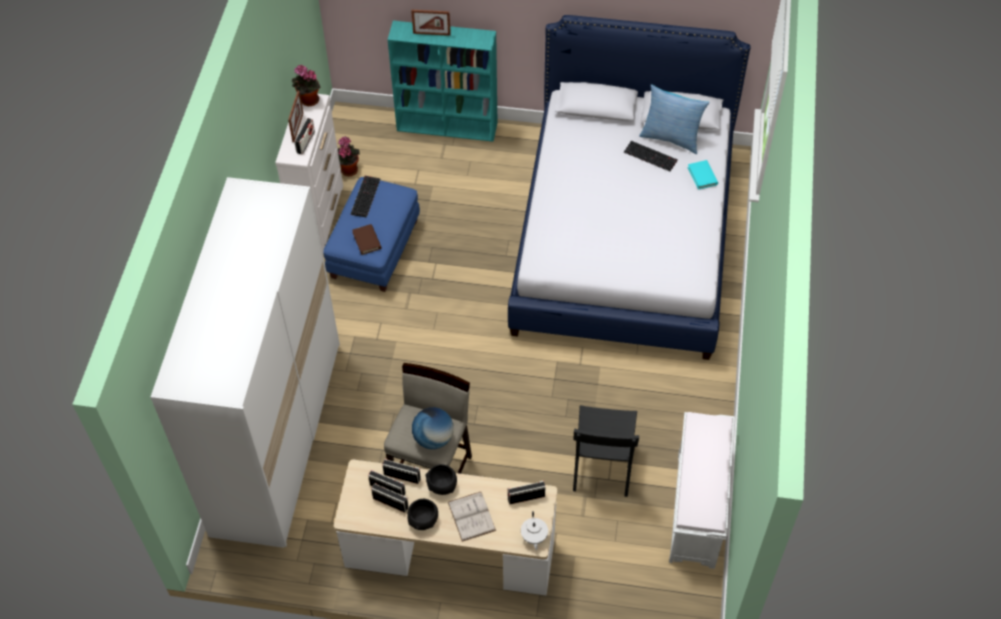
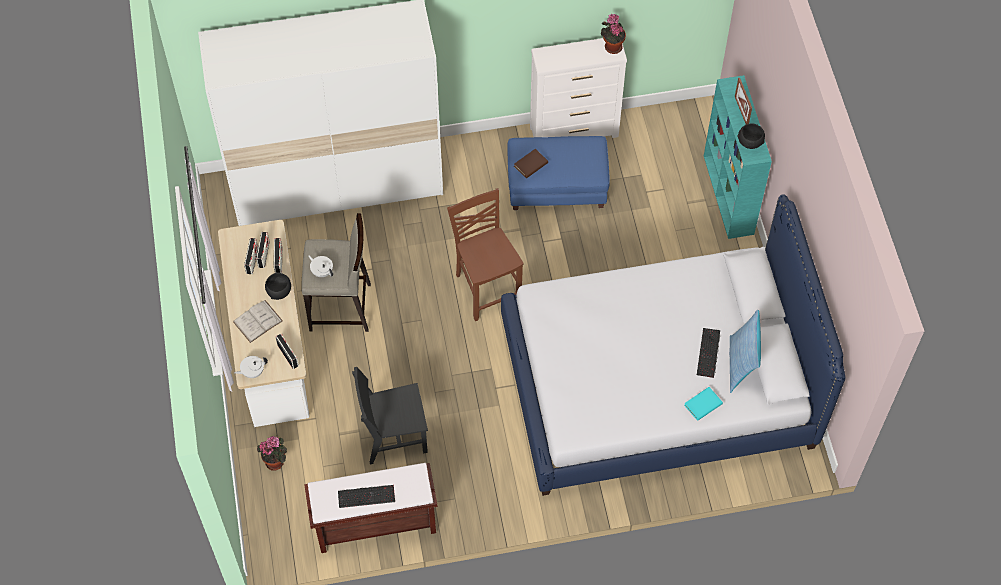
camera: 70 degrees right, 5 degrees up
(298, 127) = (577, 50): picture frame -> none
(305, 142) = (563, 62): radio -> none
(348, 169) = (639, 134): potted plant -> potted plant (276, 461)
(365, 196) = (580, 146): keyboard -> keyboard (367, 495)
(423, 520) = (243, 289): black bowl -> black bowl (750, 142)
(433, 438) = (322, 271): globe -> white teapot
(465, 339) = (486, 288): none -> brown chair
(696, 510) = (374, 524): white bench -> brown bench

